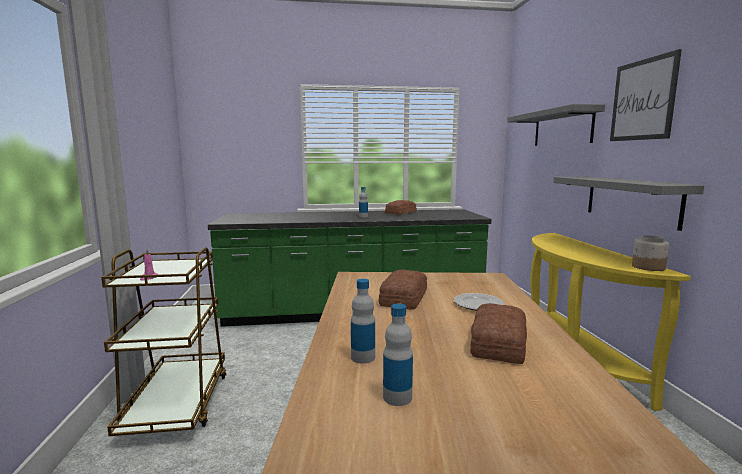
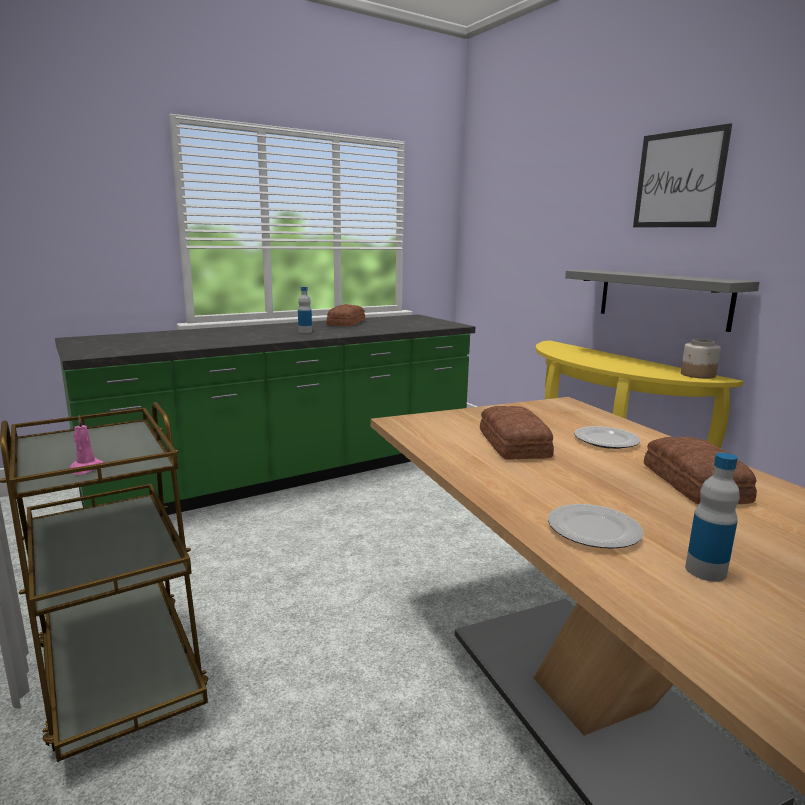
camera: 25 degrees left, 5 degrees up
(363, 357) = (594, 531): bottle -> plate
(562, 128) = (557, 207): grey shelf -> none

